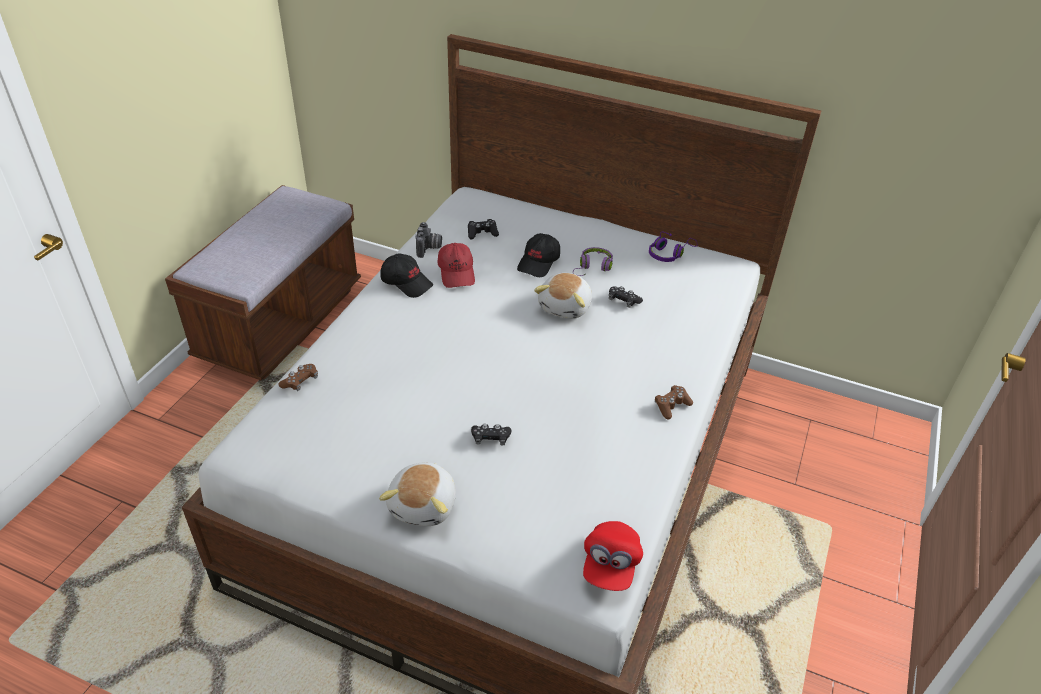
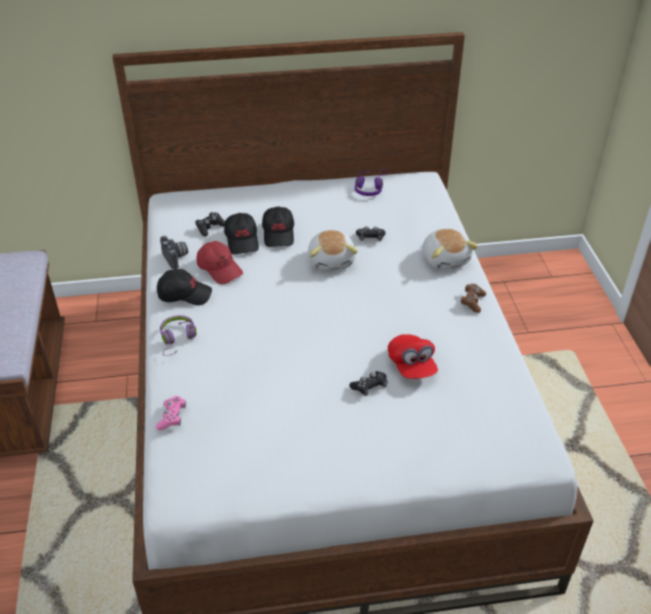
camera: 30 degrees left, 0 degrees up
(300, 382) = (172, 417): brown game controller -> pink game controller
(424, 505) = (367, 462): plush toy -> plush toy (445, 259)
(500, 255) = (242, 240): none -> black cap
(593, 267) = (324, 221): purple headphones -> purple headphones (177, 339)
(610, 565) = (533, 434): red cap -> red cap (411, 366)

